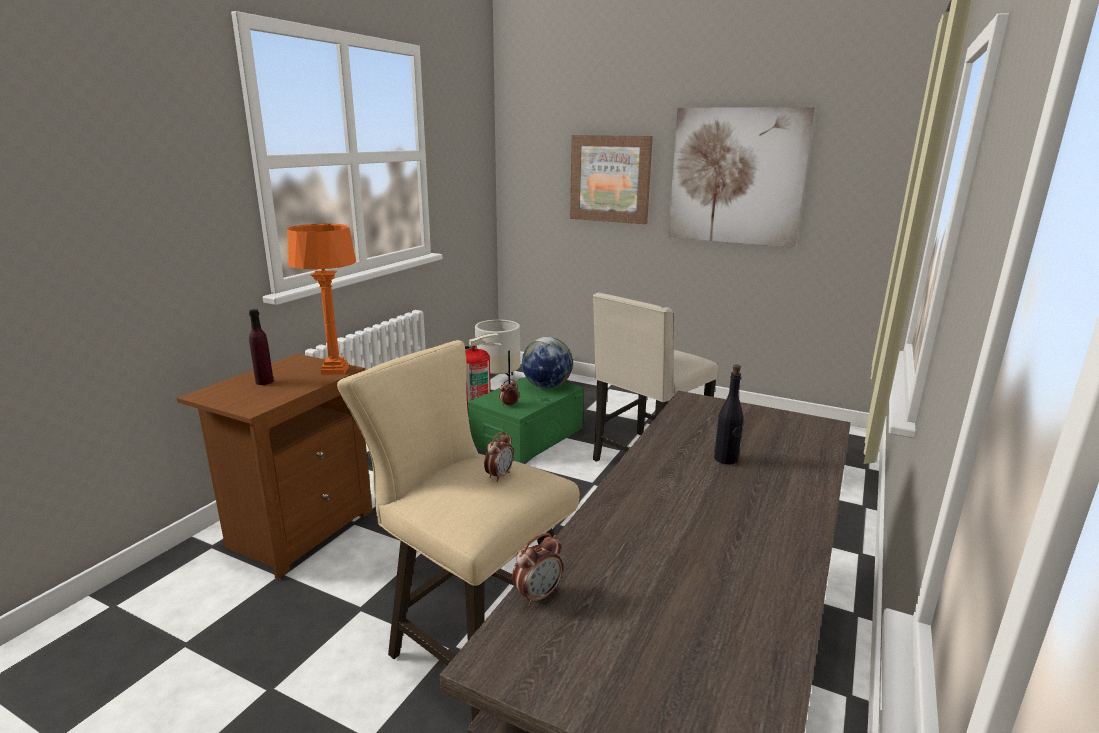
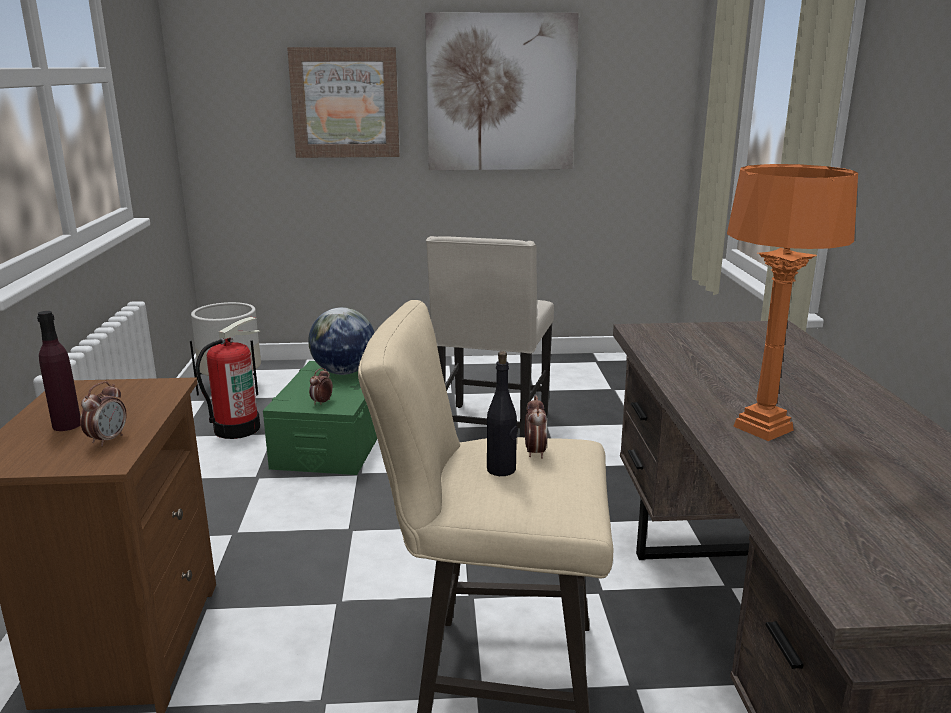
camera: 30 degrees left, 0 degrees up
(334, 370) = (156, 389): orange table lamp -> orange table lamp (762, 428)
(538, 596) = (799, 531): alarm clock -> alarm clock (108, 440)
(726, 459) = (750, 372): black bottle -> black bottle (501, 470)

